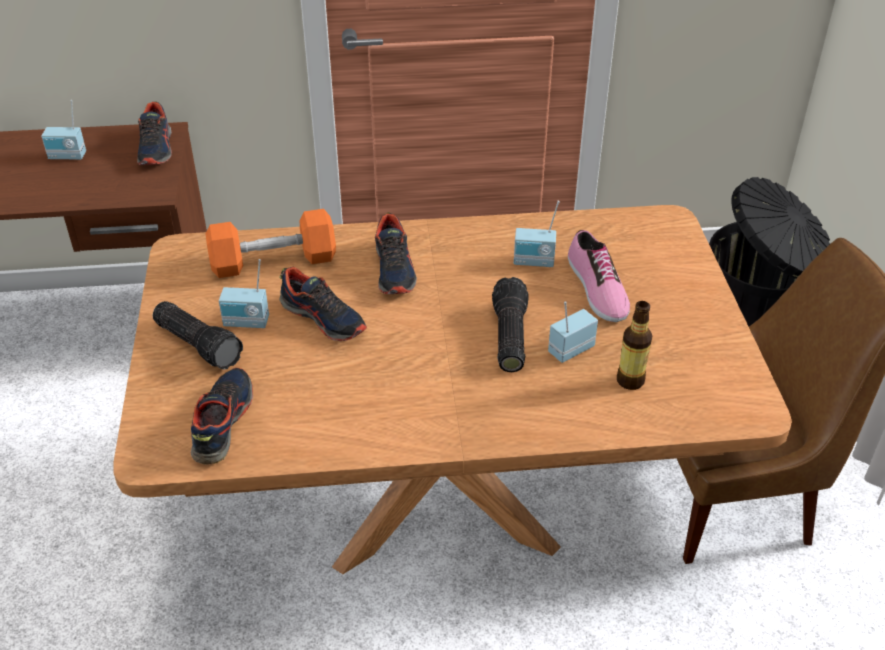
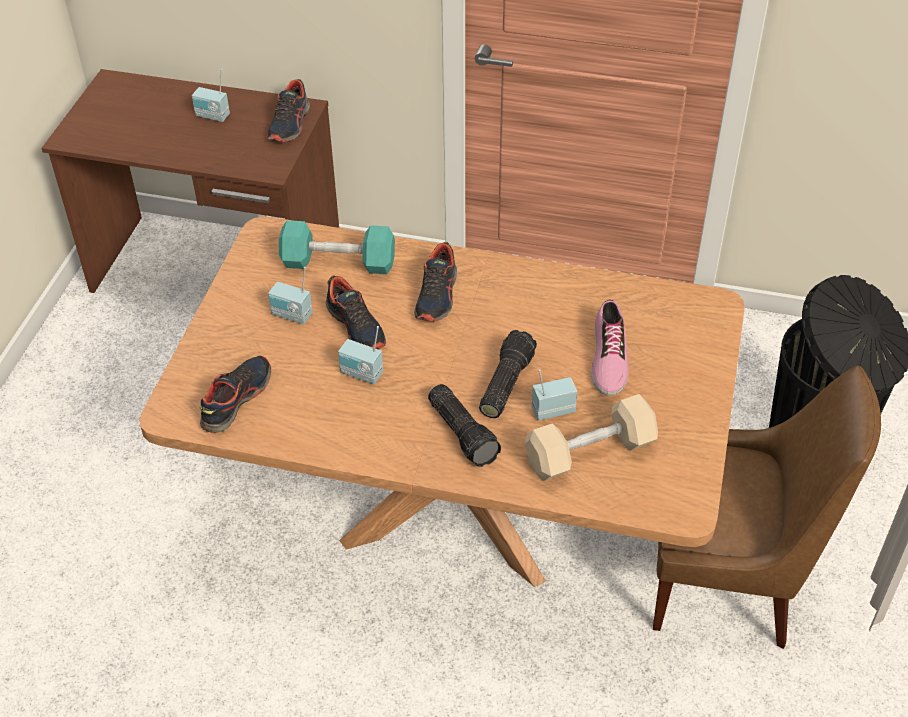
camera: 20 degrees right, 5 degrees up
(200, 344) = (247, 325): flashlight -> flashlight (464, 433)
(273, 261) = (338, 263): orange dumbbell -> turquoise dumbbell
(533, 262) = (564, 318): radio -> radio (361, 374)
(630, 380) = (590, 452): bottle -> beige dumbbell

